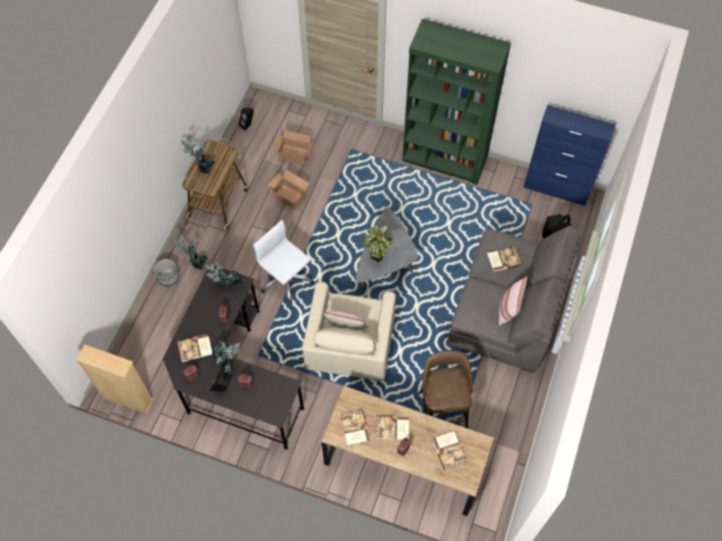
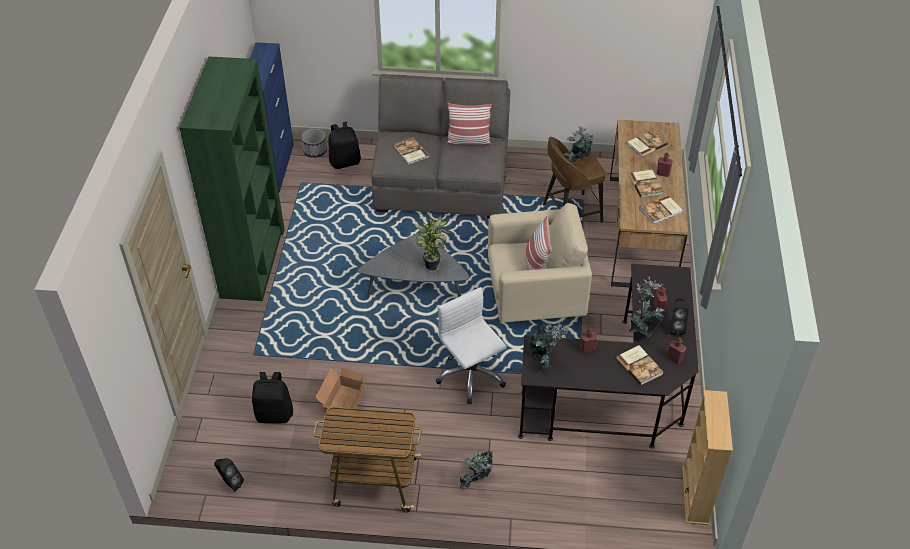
camera: 105 degrees left, 15 degrees down
(168, 277) = (511, 505): planter -> planter (315, 151)
(202, 167) = (369, 441): potted plant -> potted plant (578, 162)
(286, 280) = (470, 375): white office chair -> white office chair turned 120 degrees clockwise
(294, 155) = (274, 413): cardboard box -> black backpack

